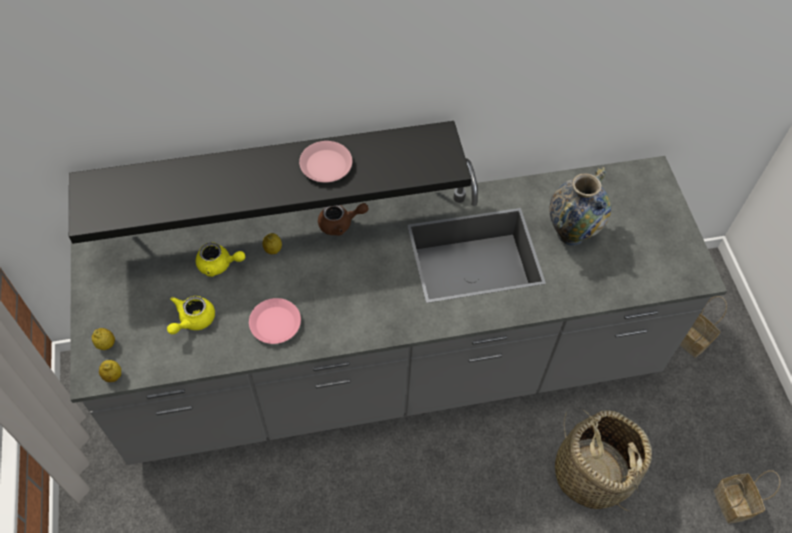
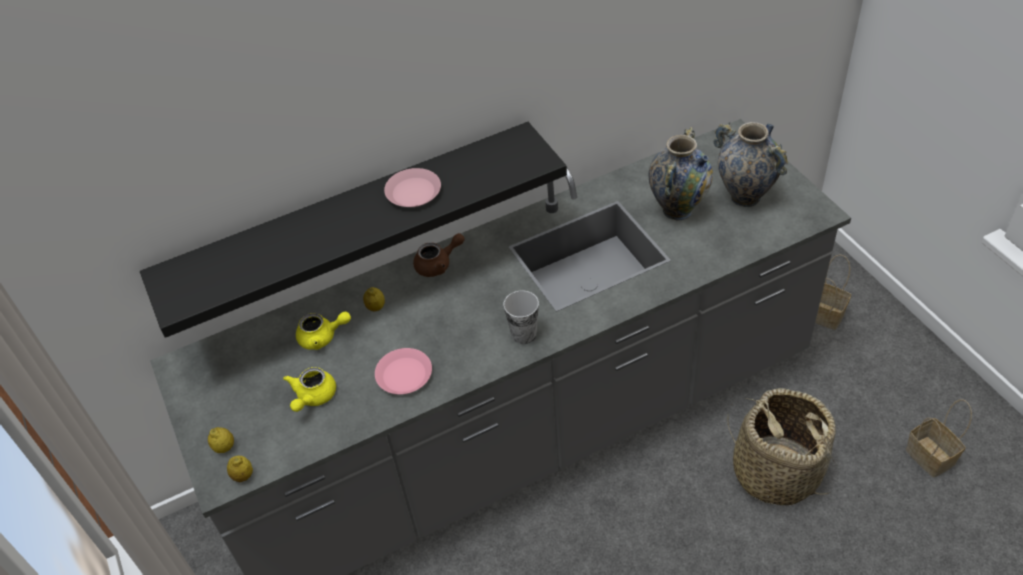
camera: 10 degrees left, 10 degrees down
(390, 316) = (524, 334): none -> cup
(637, 239) = (745, 196): none -> vase

